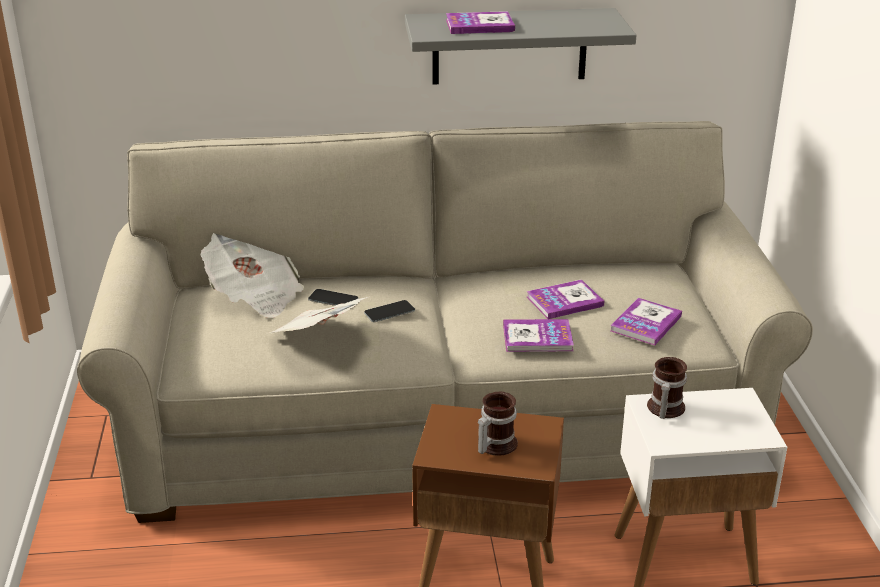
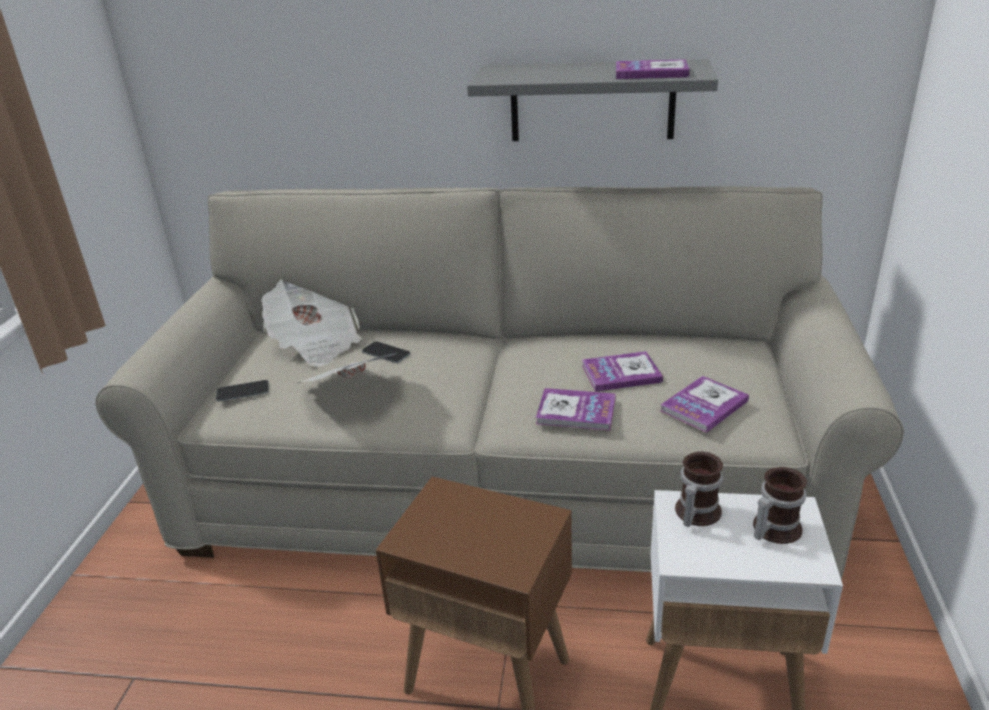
camera: 15 degrees right, 0 degrees up
(389, 312) = (434, 370): phone -> phone (242, 391)
(479, 25) = (549, 72): book -> book (651, 72)
(493, 445) = (476, 535): mug -> mug (772, 529)

